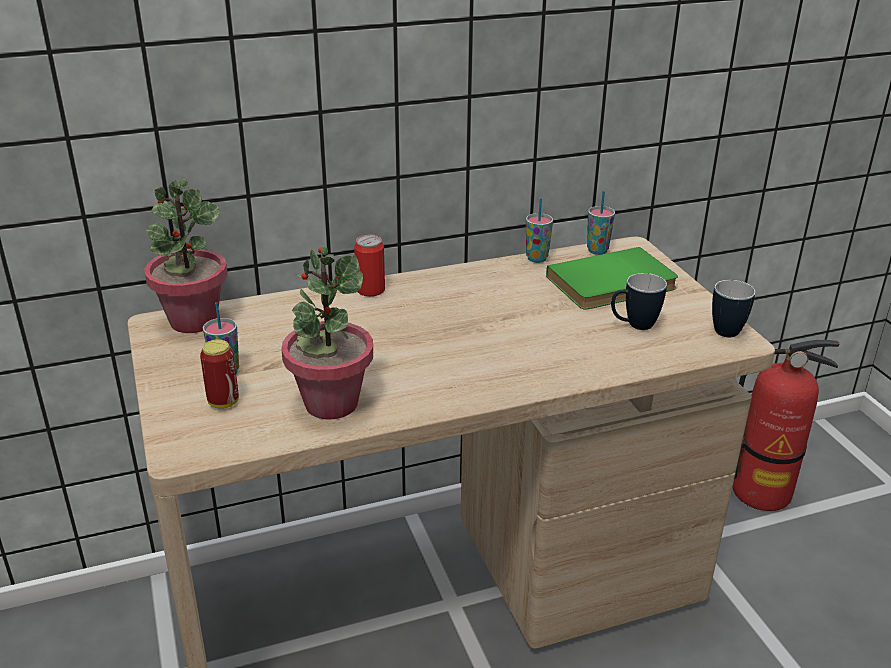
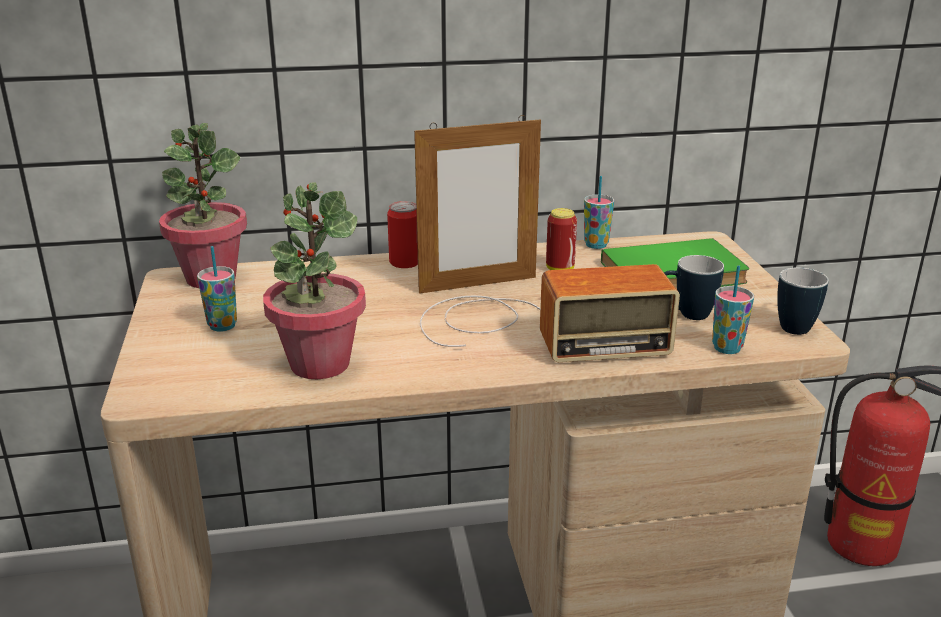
camera: 10 degrees right, 5 degrees down
(223, 402) = (207, 354): can -> can (560, 269)
(444, 309) = (478, 284): none -> picture frame
(508, 351) = (533, 329): none -> radio
(597, 250) = (667, 241): cup -> cup (727, 348)

